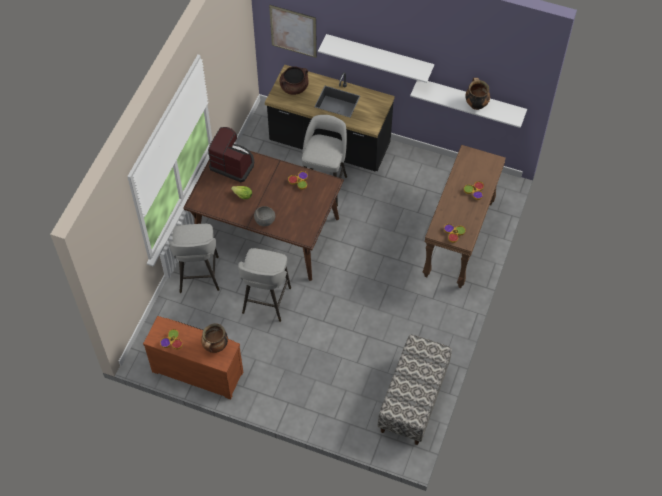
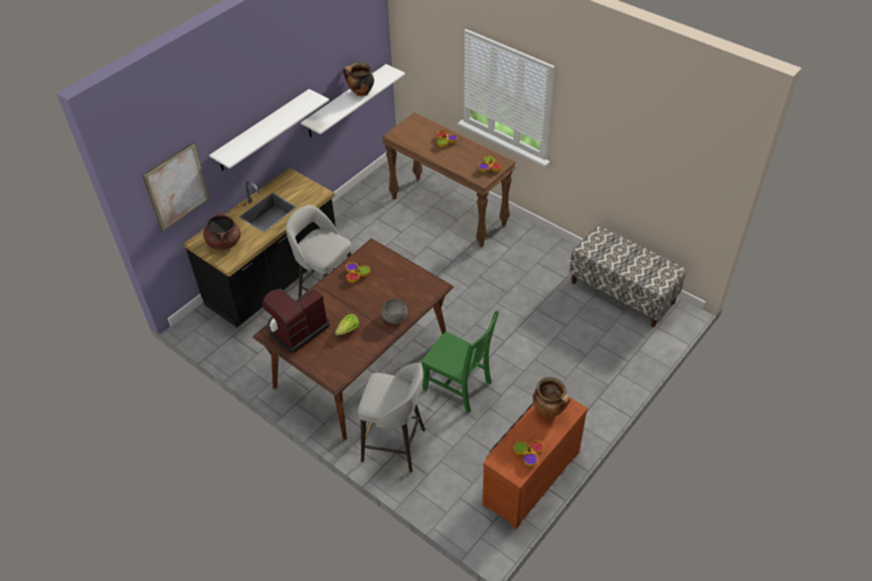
camera: 70 degrees left, 10 degrees down
(266, 302) = (459, 387): grey stool -> green chair

